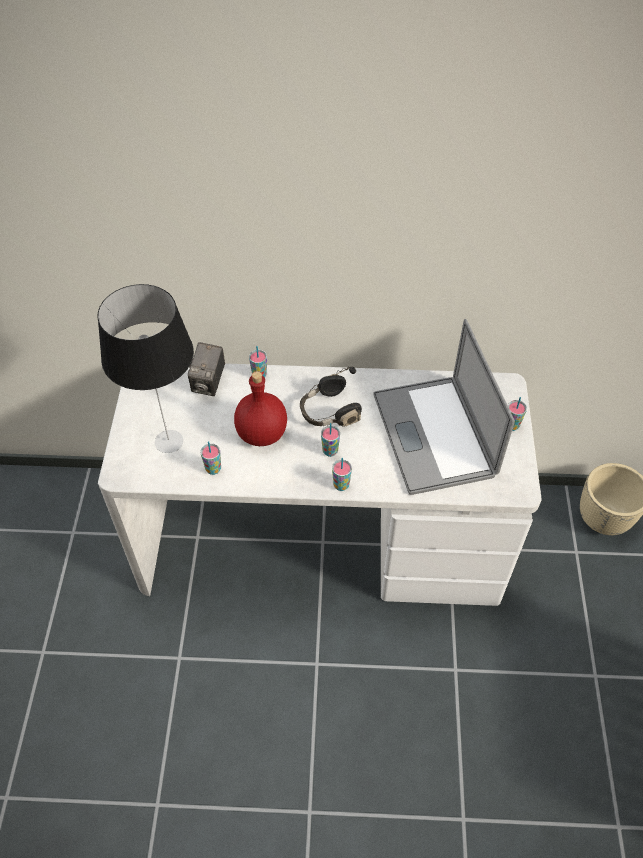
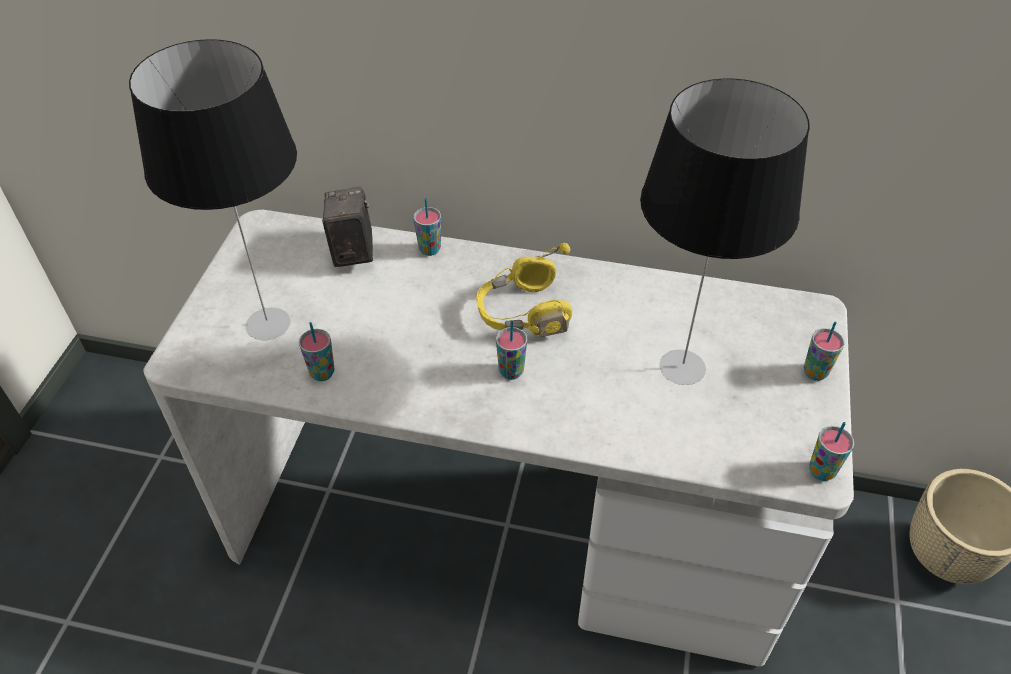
camera: 10 degrees right, 5 degrees down
(209, 383) = (352, 251): camera -> camera turned 150 degrees clockwise
(263, 434) = (412, 332): red bottle -> none
(329, 411) = (523, 313): black headphones -> yellow headphones
(341, 485) = (517, 426): cup -> cup (821, 471)
(433, 434) = (683, 368): laptop -> table lamp

